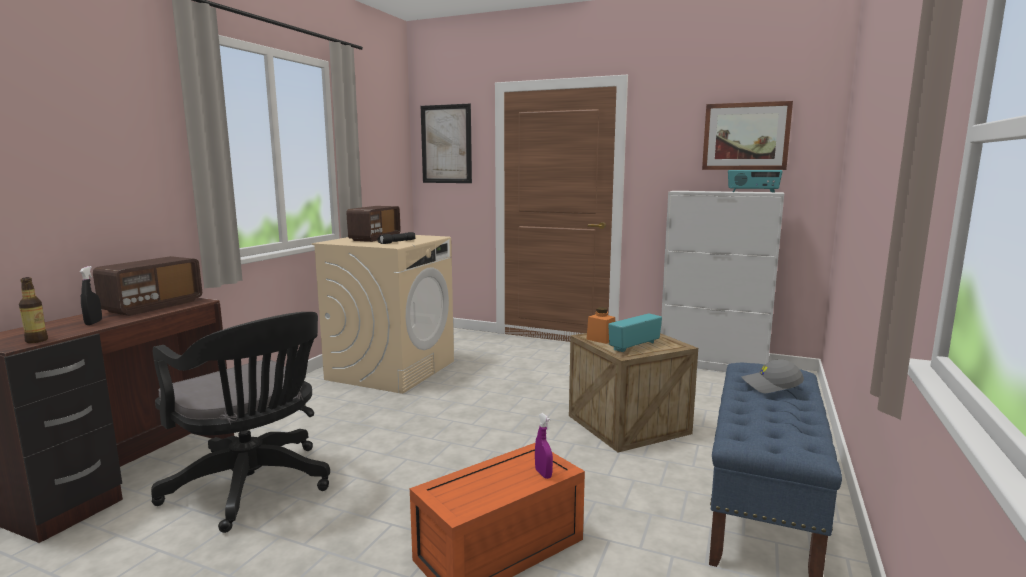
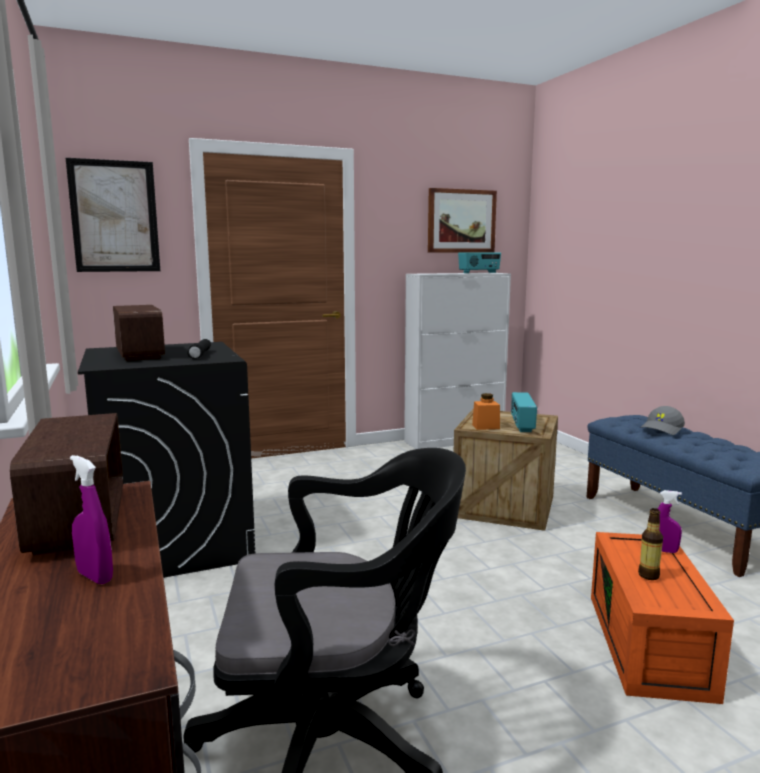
camera: 45 degrees left, 0 degrees up
(37, 340) = (136, 641): bottle -> bottle (648, 575)
(93, 323) = (95, 577): black spray bottle -> purple spray bottle
(392, 370) = (176, 542): beige washing machine -> black washing machine

